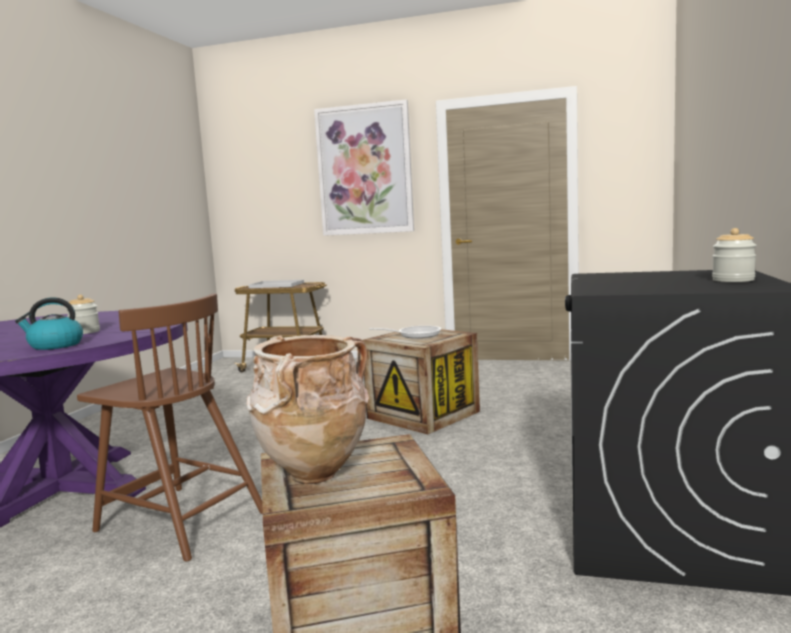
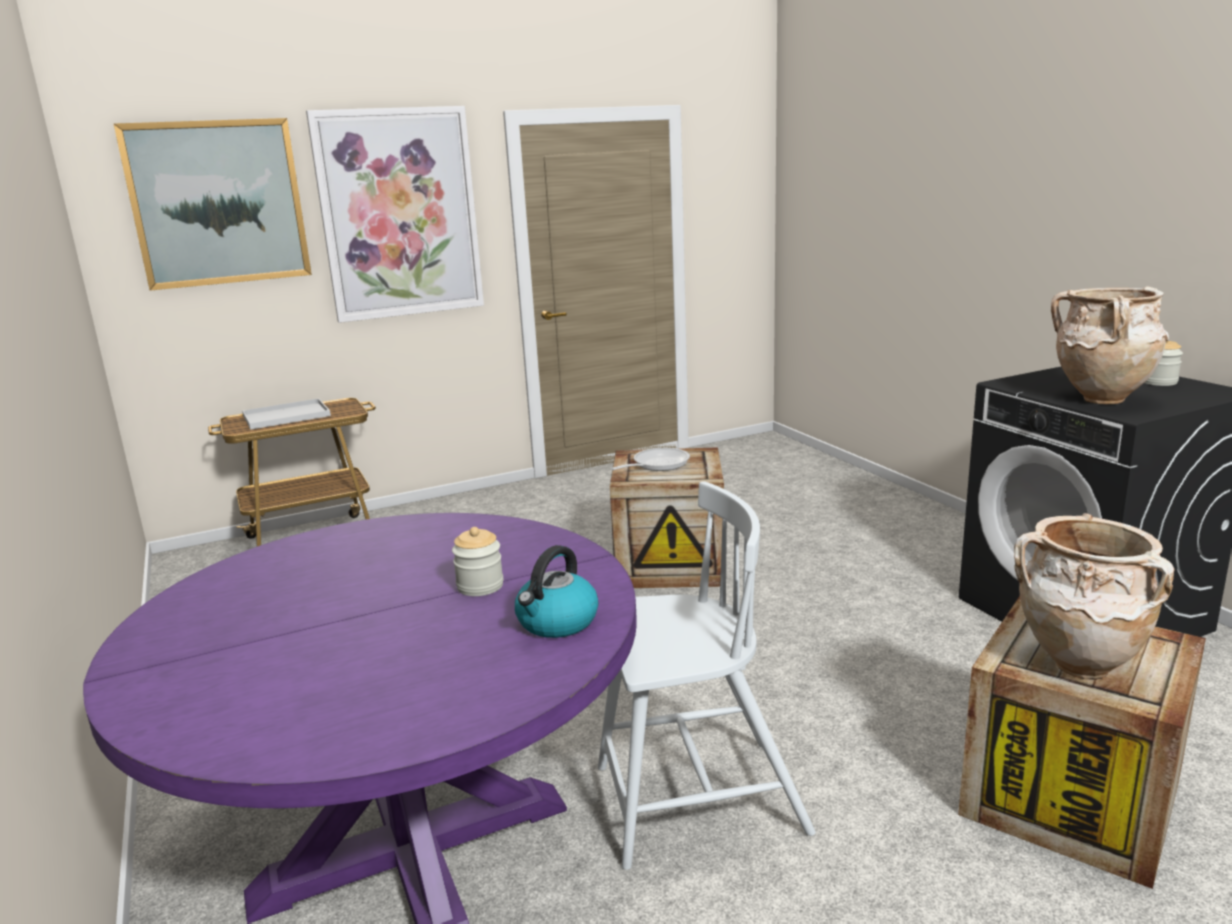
camera: 40 degrees left, 10 degrees up
(179, 521) = (695, 801): brown chair -> white chair
(268, 164) = (218, 203): none -> picture
(614, 285) = (1101, 401): none -> beige vase

